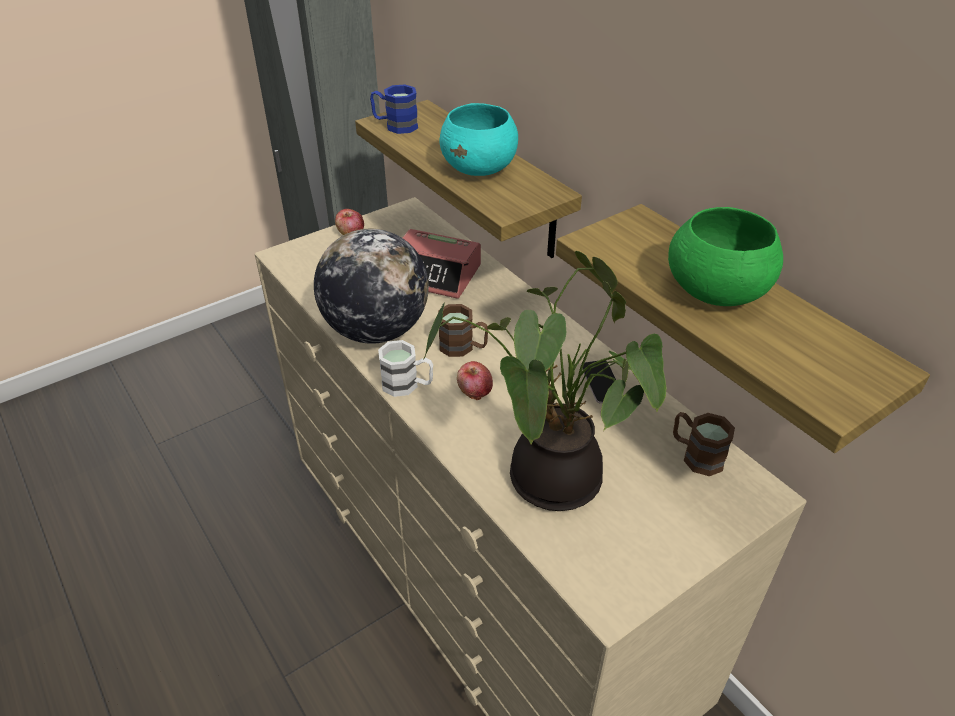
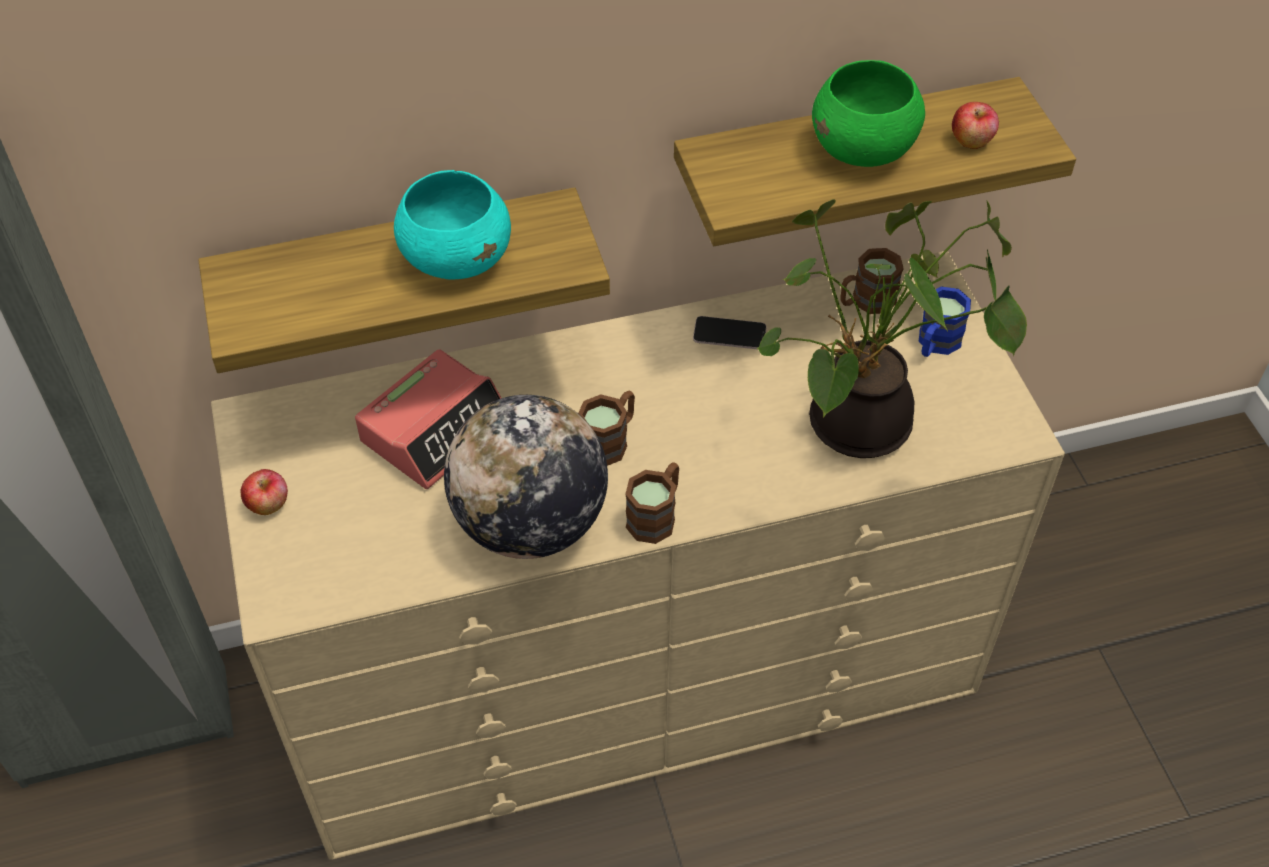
camera: 70 degrees left, 10 degrees up
(395, 125) = (267, 314): blue mug -> blue mug (935, 344)
(407, 385) = (656, 515): white mug -> brown mug
(474, 391) = (696, 452): apple -> apple (971, 140)

